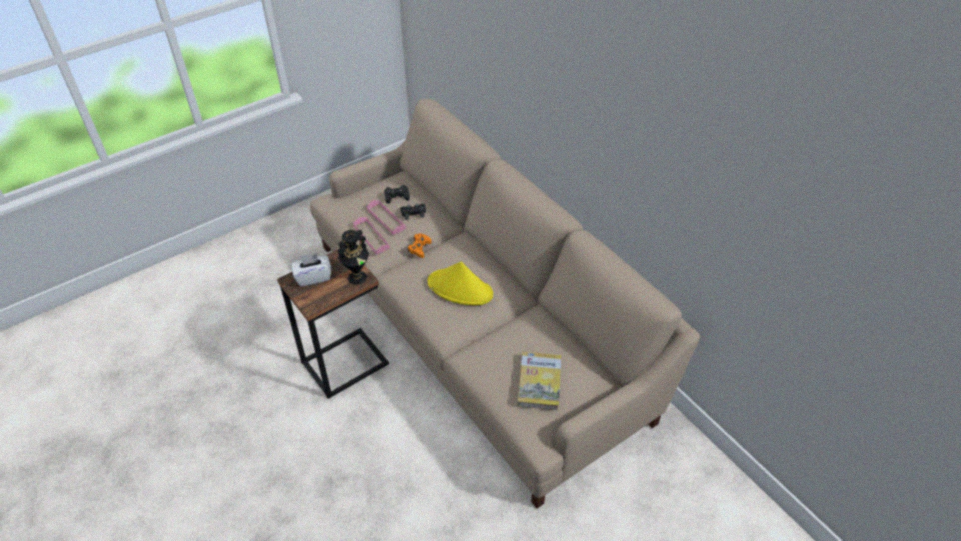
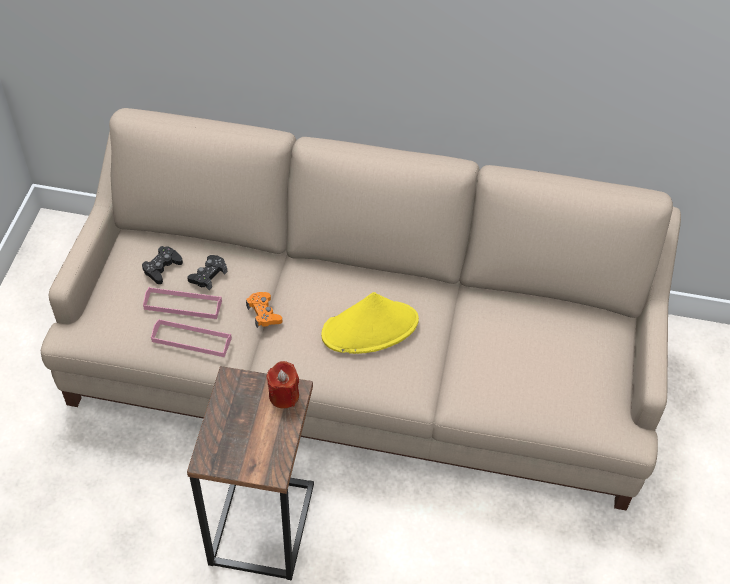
camera: 45 degrees left, 5 degrees up
(313, 277) = (231, 435): white tissue box -> none
(357, 277) = (284, 395): black vase -> red candle
(539, 382) = (564, 370): book -> none

